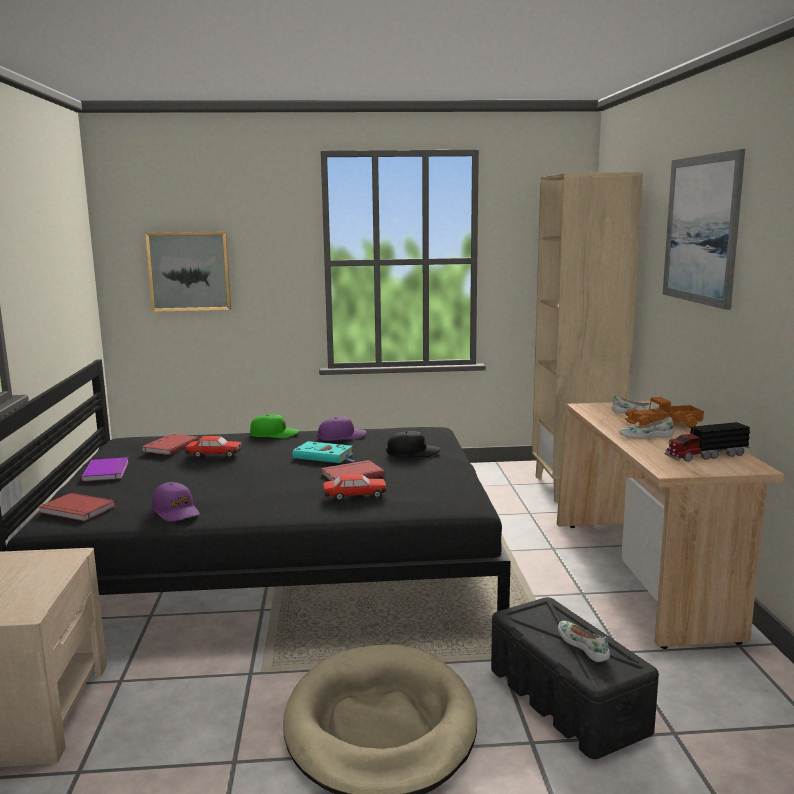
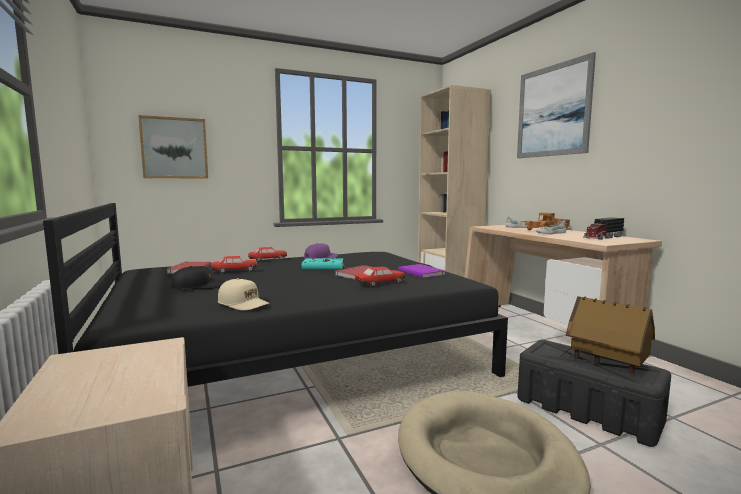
camera: 20 degrees left, 5 degrees down
(76, 510) = (140, 312): red book -> none
(108, 471) = (145, 286): purple book -> purple book (422, 272)
(176, 511) = (243, 304): purple cap -> beige cap
(274, 434) = (267, 260): green cap -> toy car
(412, 453) = (384, 262): black cap -> black cap (198, 286)
(583, 645) = (606, 363): white shoe -> toy house

